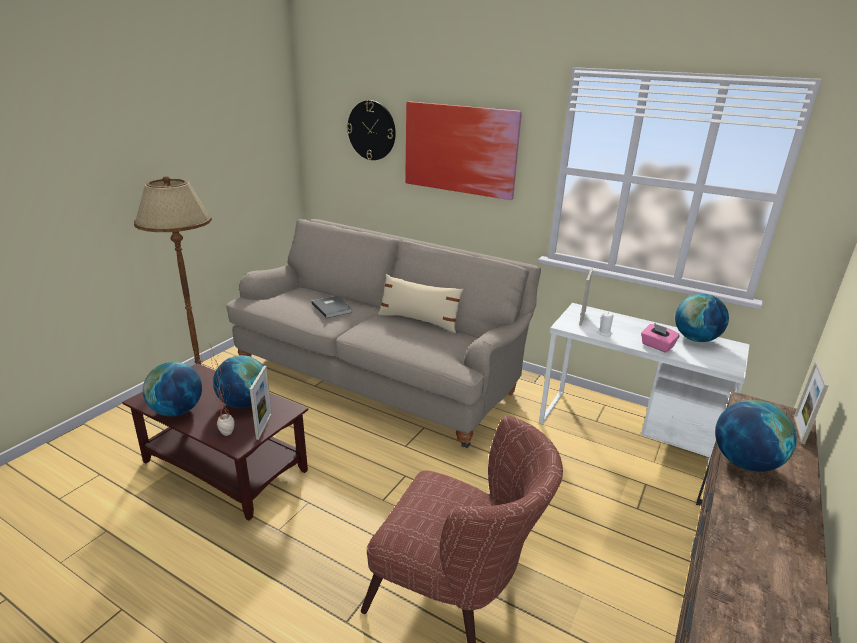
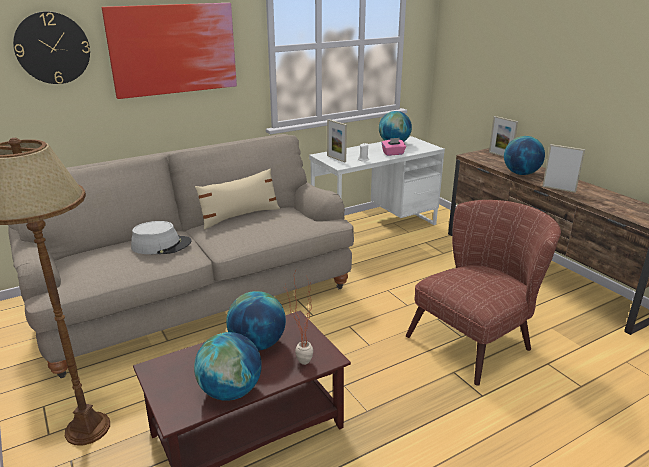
camera: 60 degrees left, 0 degrees up
(264, 426) = (310, 339): picture frame -> picture frame (558, 189)
(332, 308) = (161, 245): grey book -> grey hat

